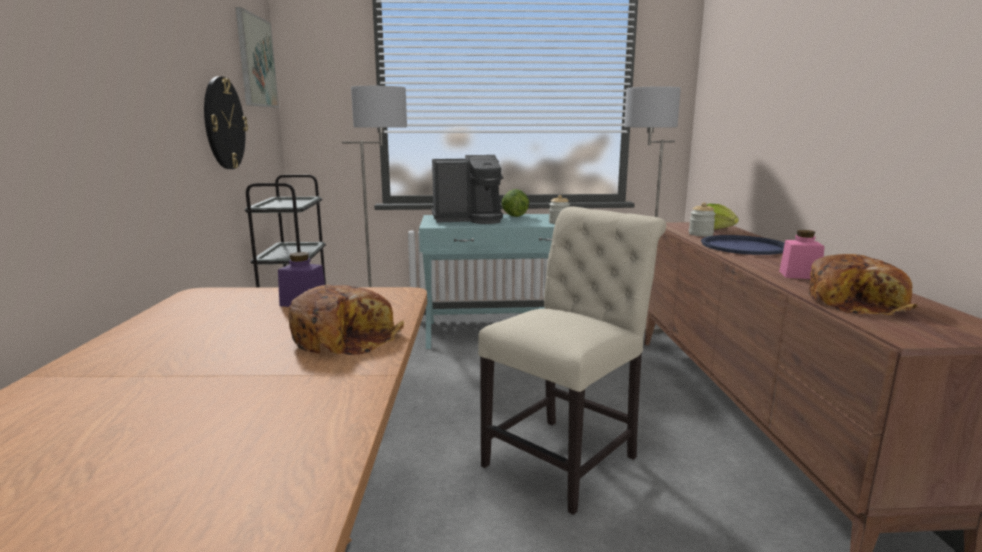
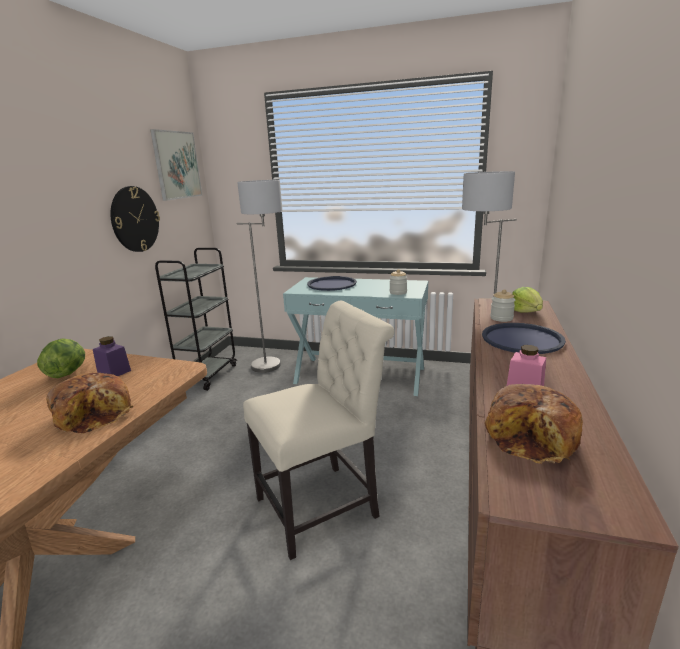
camera: 20 degrees right, 5 degrees up
(469, 219) = (331, 284): coffee machine -> blue tray
(514, 216) = (371, 282): lettuce -> lettuce (68, 373)

